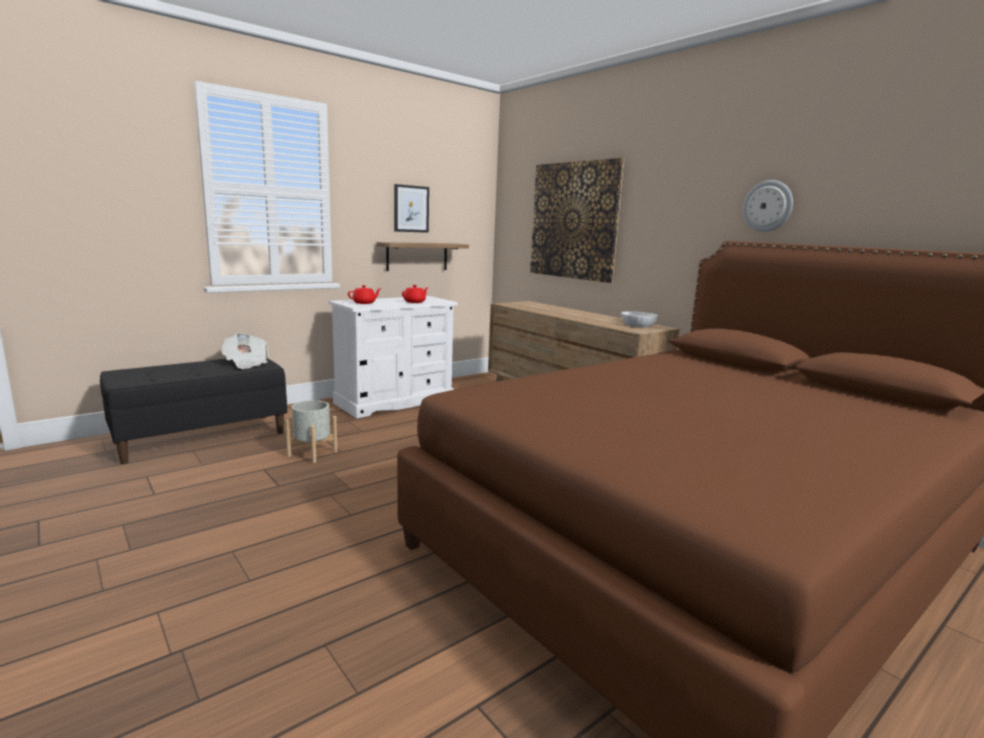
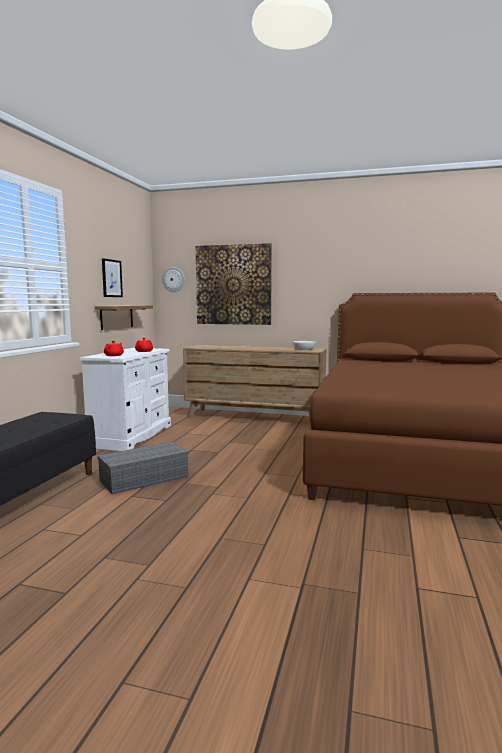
camera: 35 degrees left, 5 degrees down
(246, 363) = (50, 418): newspaper -> none
(312, 453) = (145, 478): grey planter -> grey storage box
(767, 206) = (372, 273): wall clock -> wall clock (173, 279)

